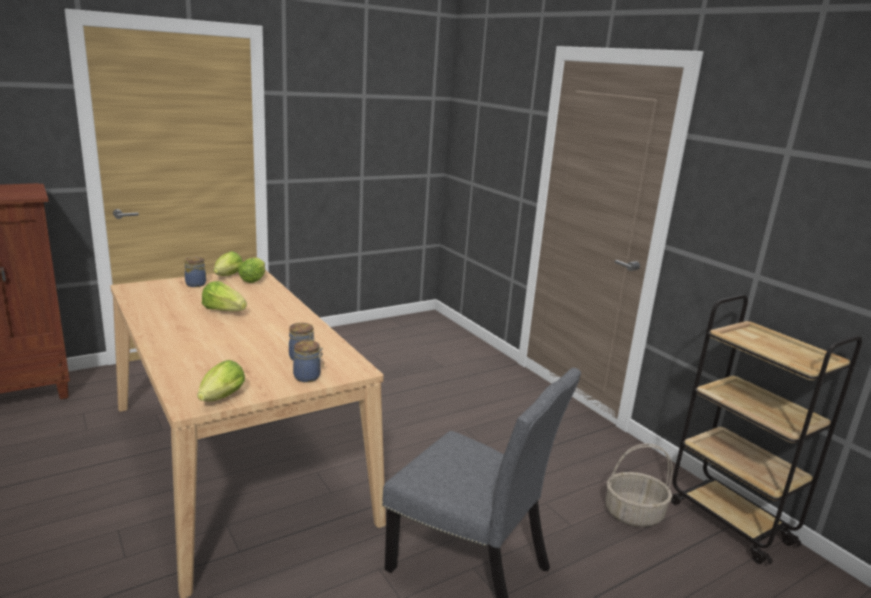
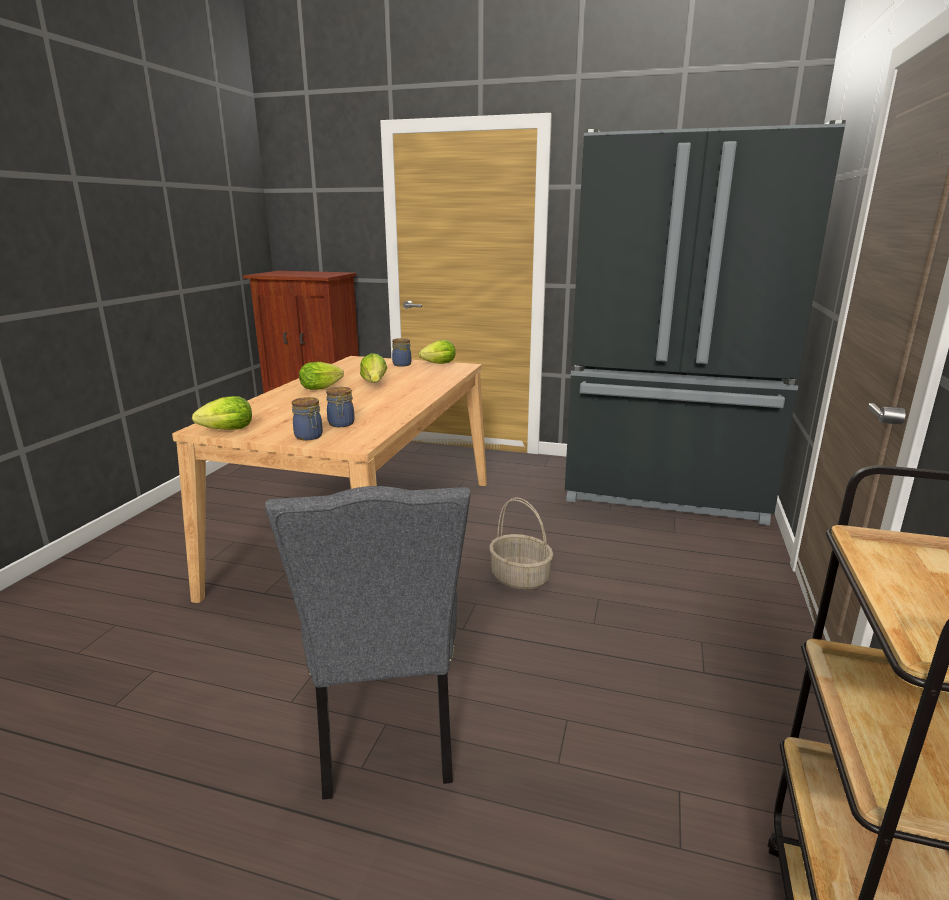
camera: 50 degrees right, 0 degrees up
(254, 279) = (451, 369): lettuce -> lettuce (323, 388)
(398, 339) = (665, 491): none -> black fridge
(634, 513) = (674, 814): basket -> basket (521, 578)

